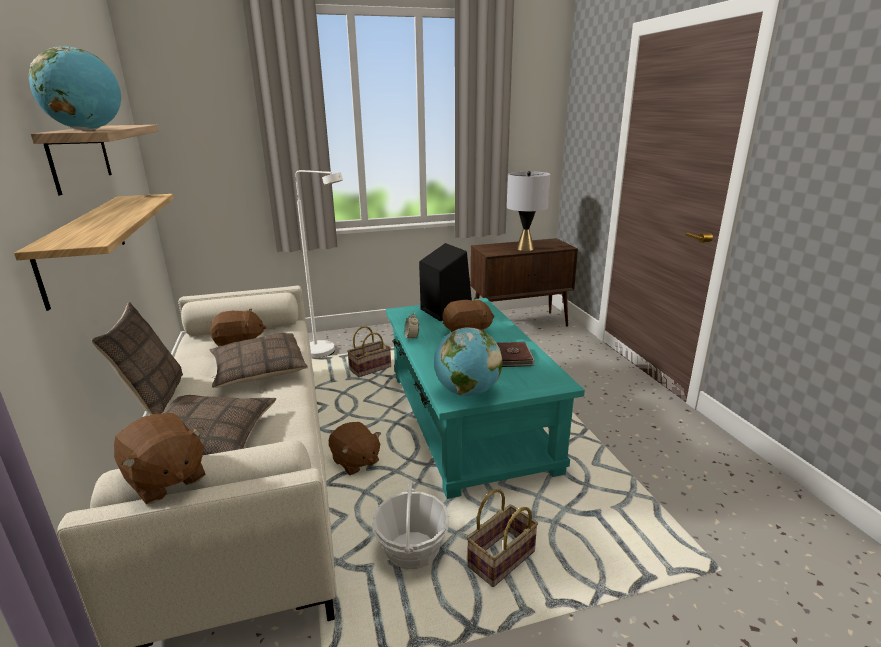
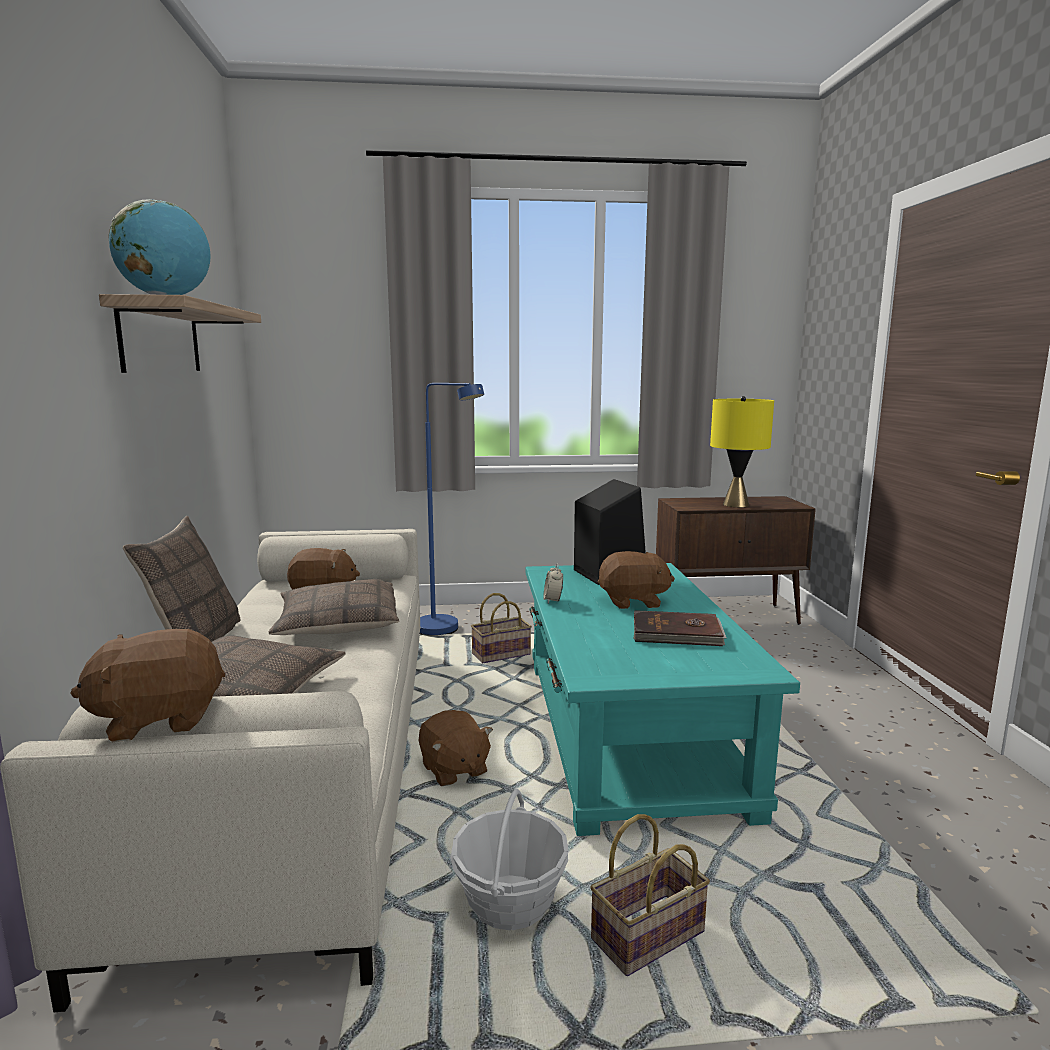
camera: 10 degrees right, 10 degrees down
(85, 244) = (146, 439): shelf -> none
(165, 479) = (159, 718): brown plush toy -> brown plush toy turned 105 degrees clockwise
(326, 353) = (446, 631): white floor lamp -> blue floor lamp
(467, 392) = (616, 669): globe -> none
(524, 248) = (735, 504): grey table lamp -> yellow table lamp

